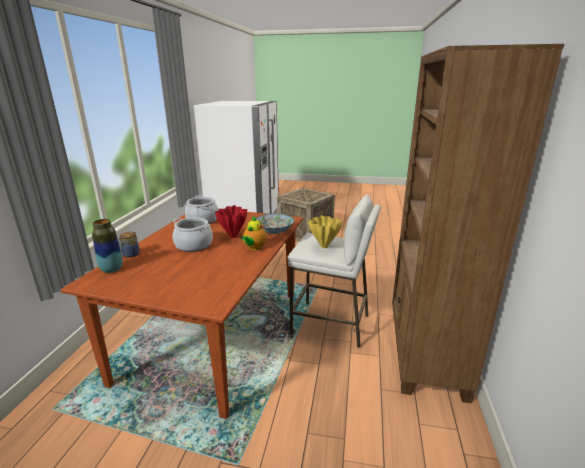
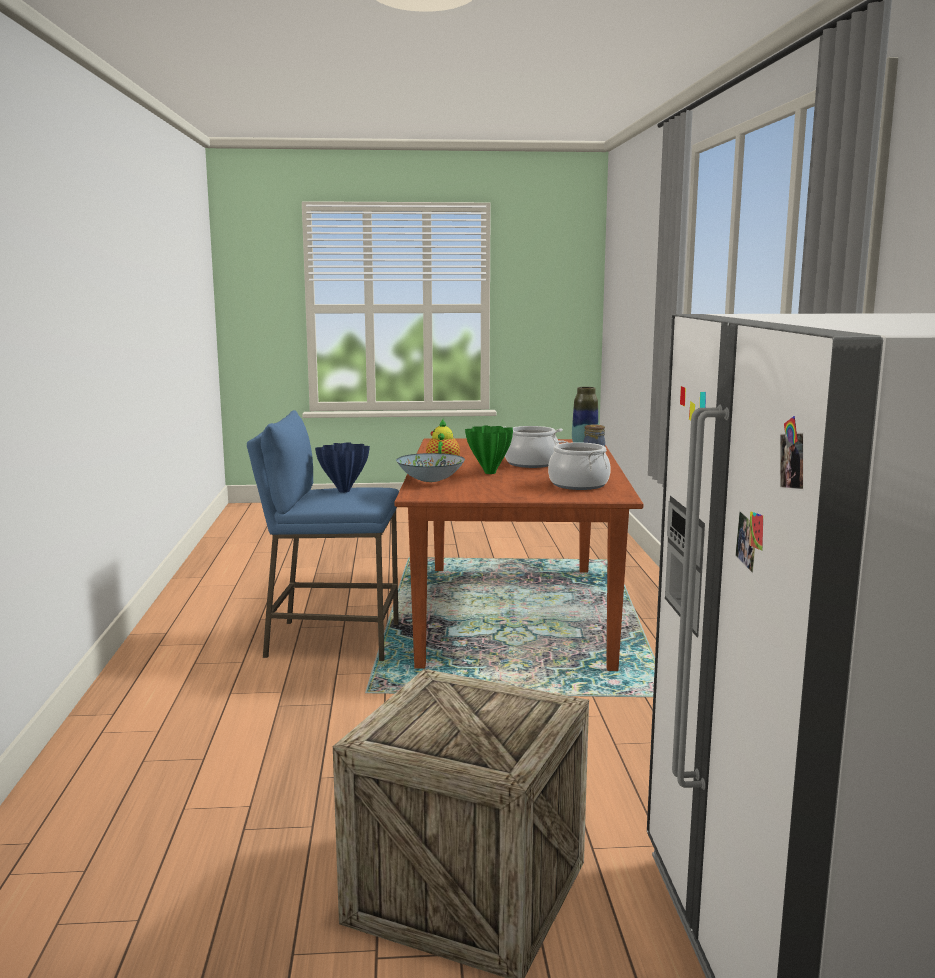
camera: 165 degrees right, 10 degrees down
(233, 236) = (490, 472): red vase -> green vase
(323, 246) = (345, 491): yellow vase -> blue vase
(331, 324) = (332, 641): white stool -> blue stool
(425, 353) = (189, 627): brown bookcase -> none

